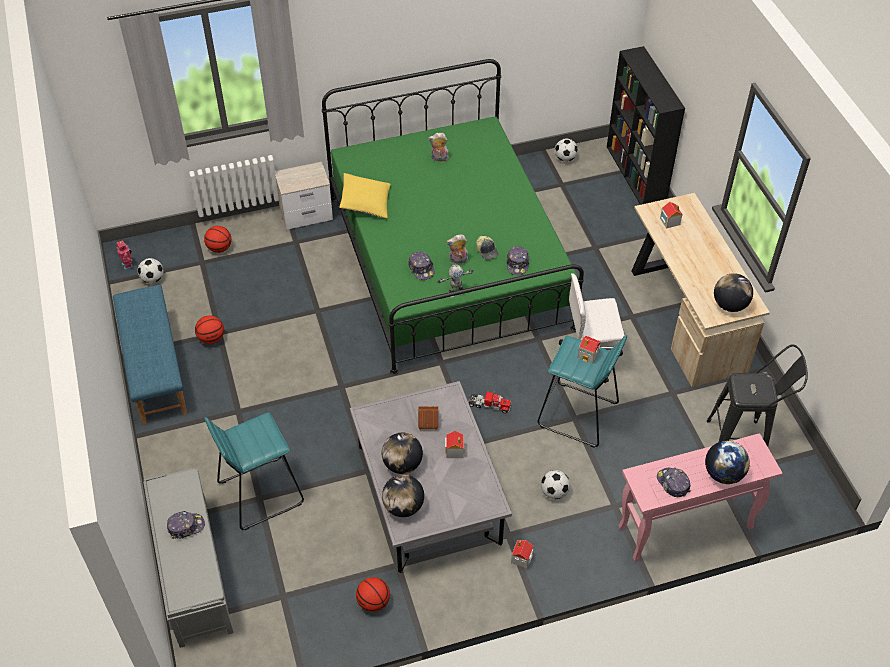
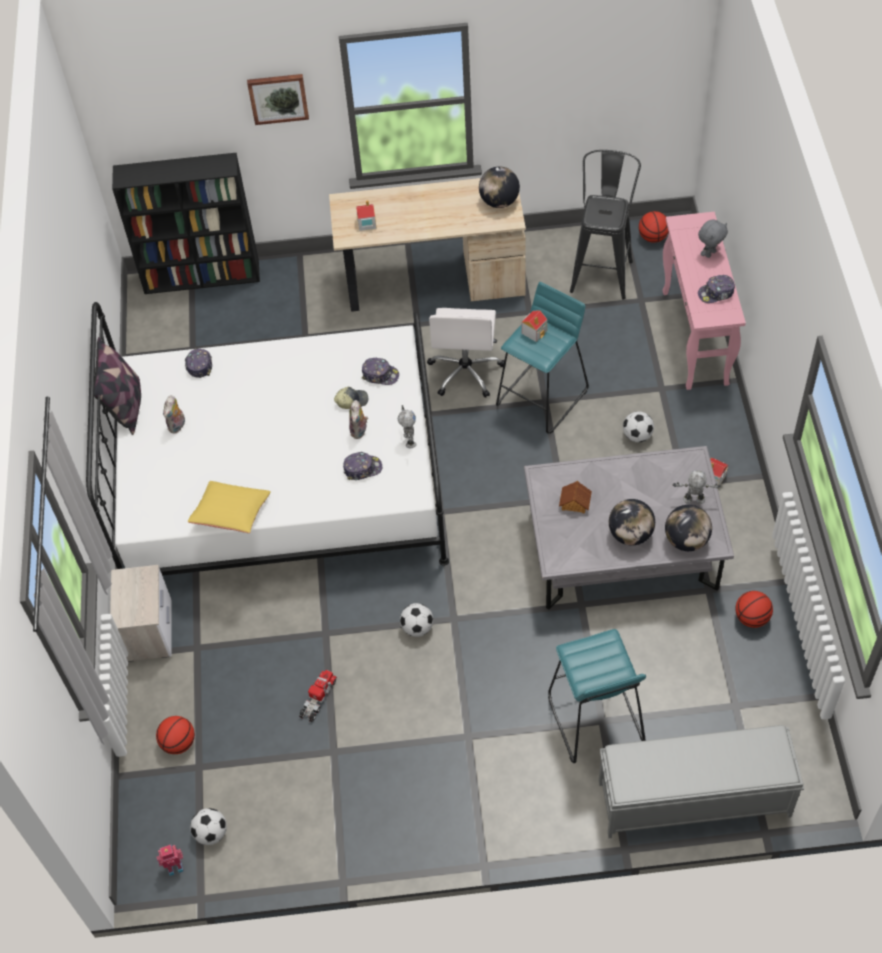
camera: 75 degrees left, 5 degrees up
(154, 368) = (376, 835): blue bench -> none
(186, 526) = (688, 759): cap -> cap (199, 365)
(211, 338) = (341, 761): basketball -> basketball (653, 237)
(448, 261) = (283, 482): green bed -> white bed
(448, 509) = (694, 500): none -> toy robot
(450, 128) = (126, 406): none -> pillow
(454, 450) = (619, 484): toy house -> none
(489, 405) = (512, 475): toy truck -> toy truck (318, 698)
(565, 158) = (149, 337): football -> football (417, 628)
(715, 93) = (278, 98): none -> picture
(723, 474) = (710, 253): globe -> grey plush toy

